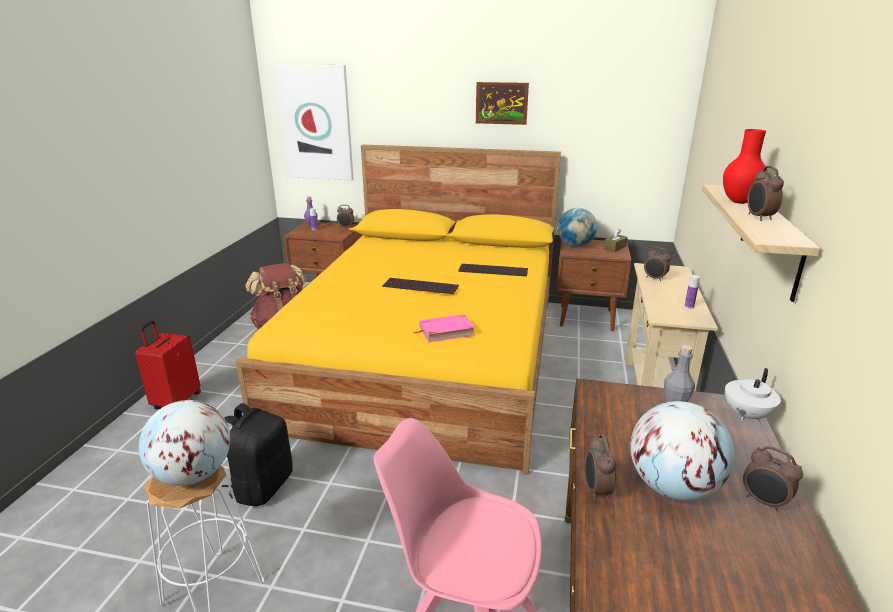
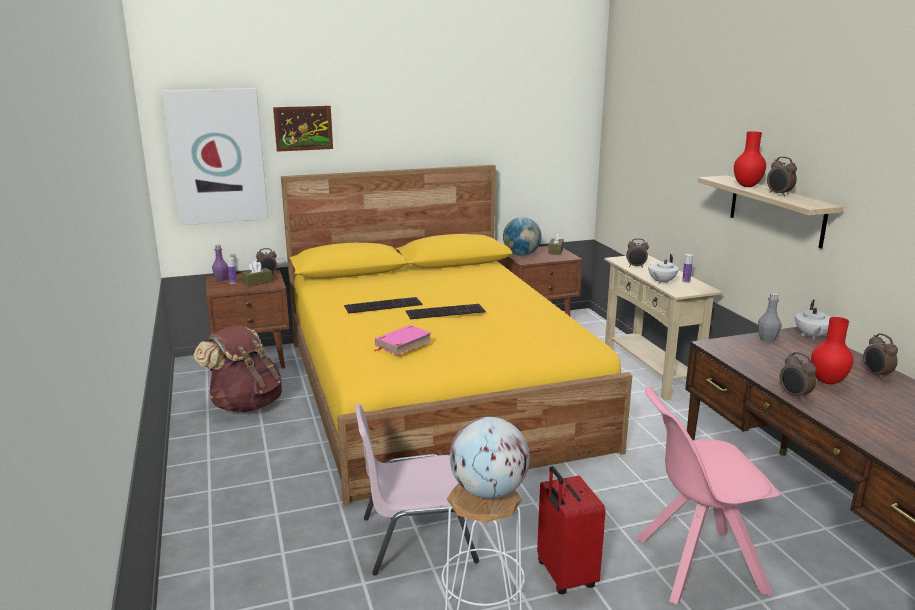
camera: 30 degrees left, 5 degrees down
(176, 401) = (214, 505): red suitcase -> red suitcase (564, 576)
(261, 486) = (416, 539): black backpack -> pink chair
(330, 232) = (257, 282): none -> brown tissue box
(446, 331) = (525, 341): pink book -> pink book (403, 343)
(494, 269) = (485, 286): keyboard -> keyboard (383, 304)
(501, 103) = (432, 121): picture -> picture (303, 128)
(658, 301) = (661, 282): none -> white teapot
(672, 487) = (827, 382): globe -> red vase
(763, 502) = (876, 375): alarm clock -> alarm clock turned 60 degrees clockwise

